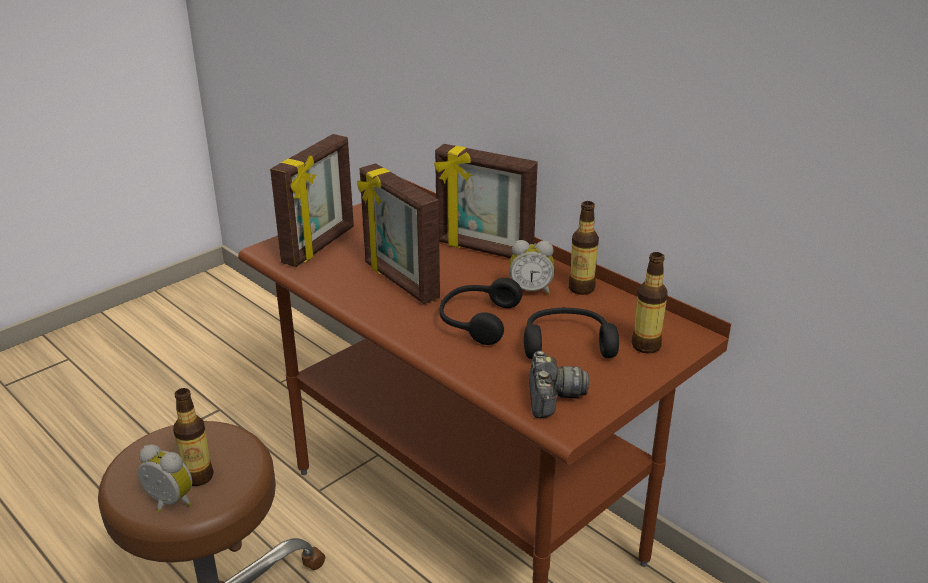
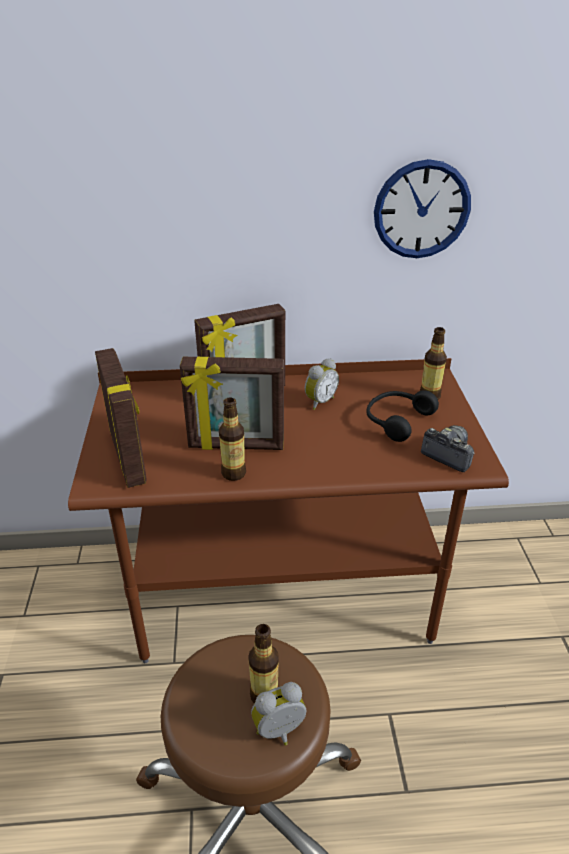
camera: 50 degrees left, 5 degrees up
(476, 321) = (329, 439): black headphones -> none
(581, 288) = (341, 384): bottle -> bottle (234, 473)
(710, 99) = (421, 210): none -> wall clock

